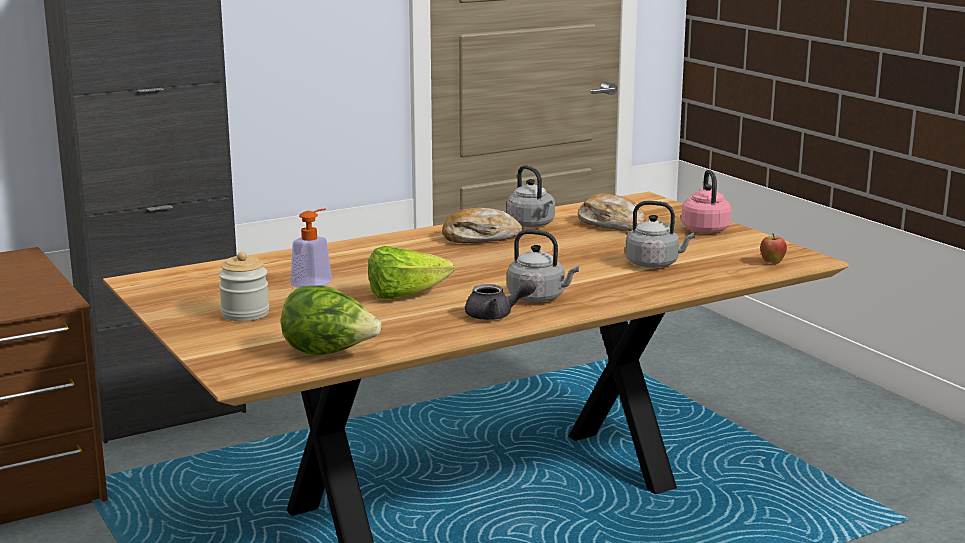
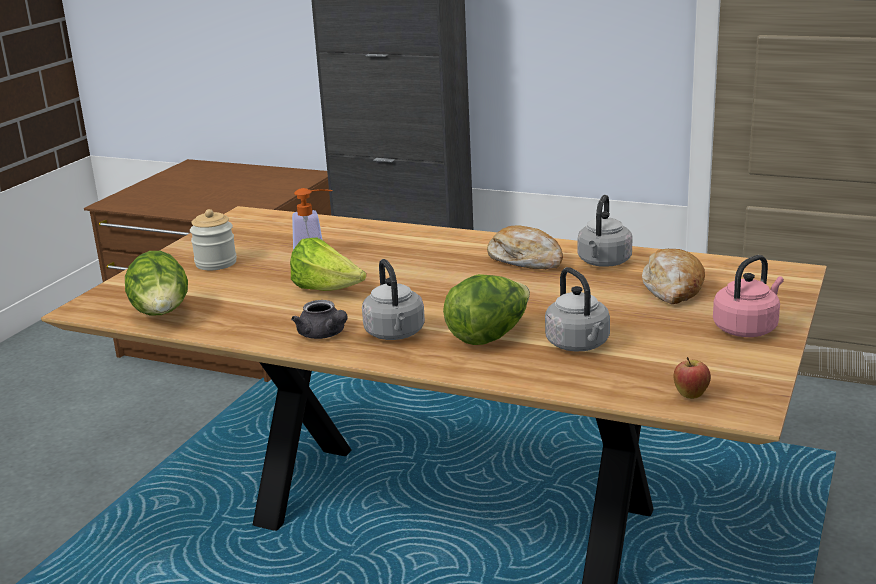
camera: 55 degrees right, 5 degrees up
(595, 278) = (489, 336): none -> lettuce

